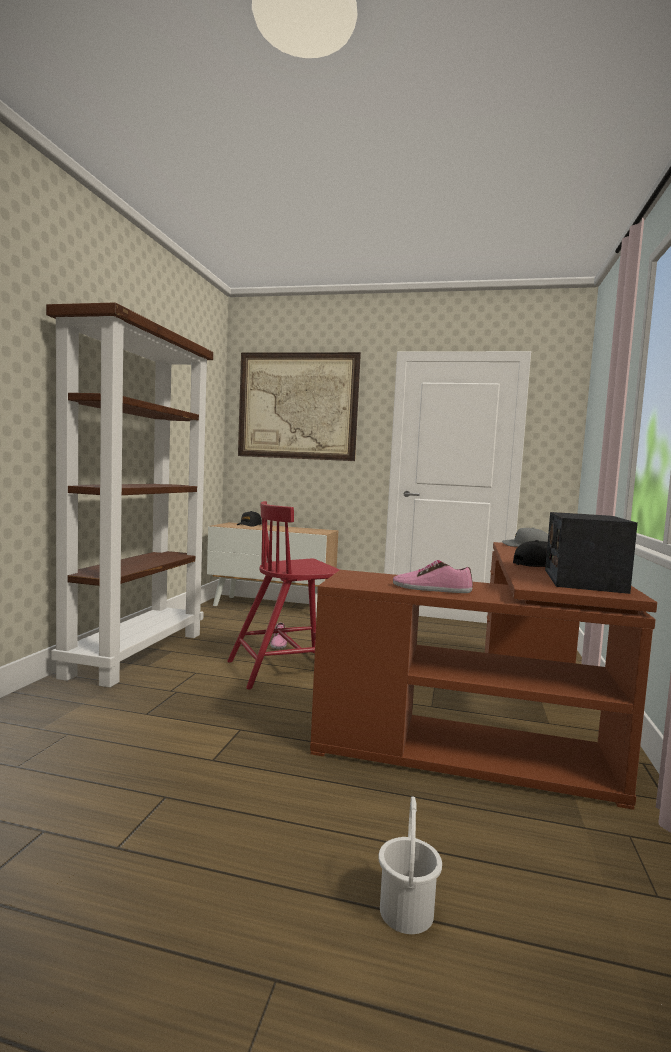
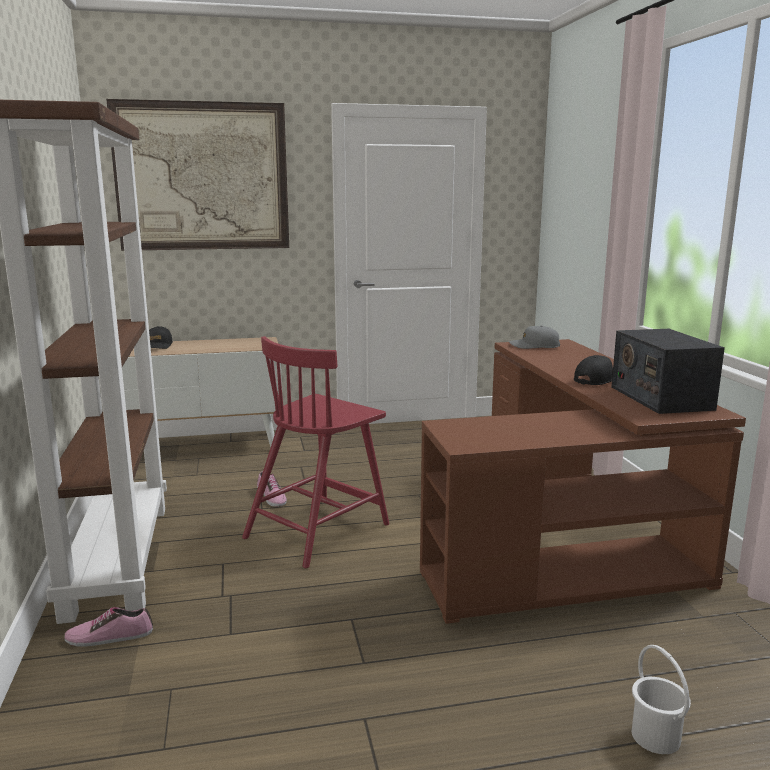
camera: 25 degrees left, 10 degrees up
(431, 589) = (546, 433): shoe -> shoe (109, 636)

